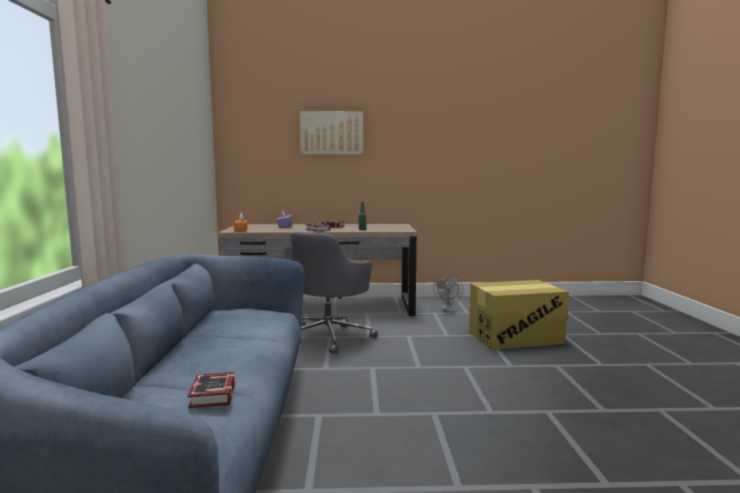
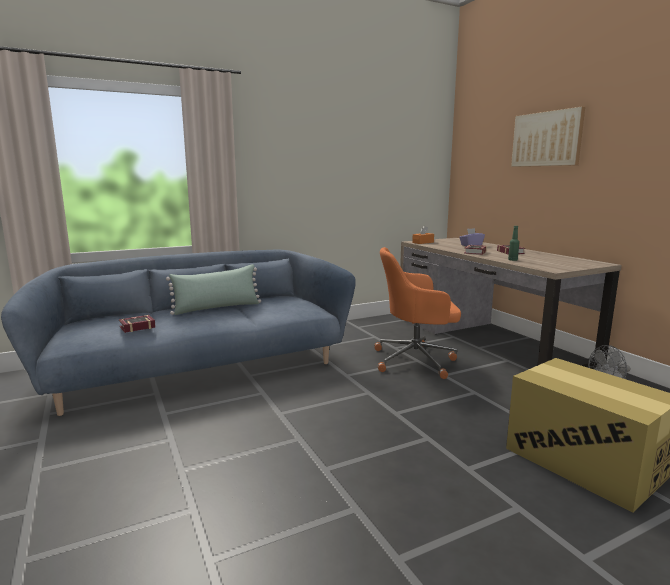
camera: 65 degrees right, 5 degrees up
(205, 343) = (217, 308): none -> green pillow
(329, 337) = (416, 360): grey office chair -> orange office chair

